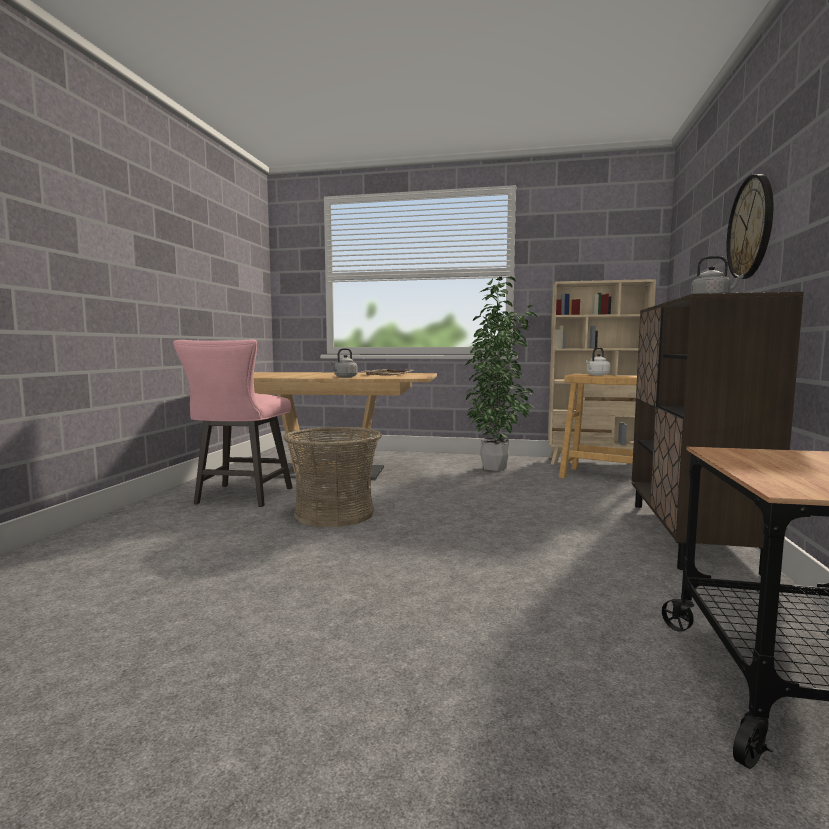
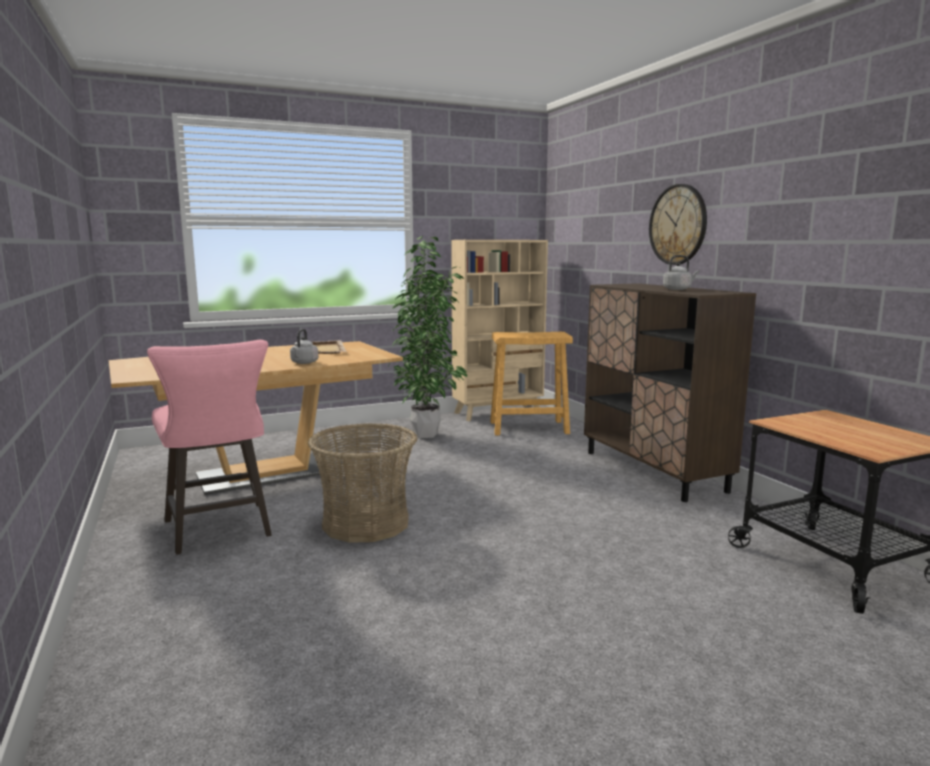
camera: 35 degrees left, 5 degrees up
(597, 375) = (520, 334): white kettle -> none

